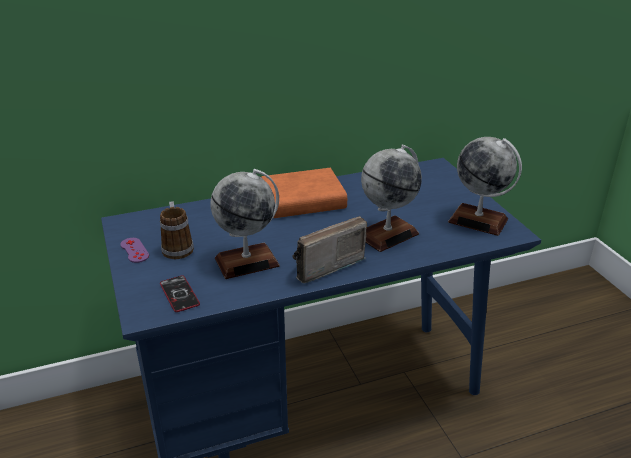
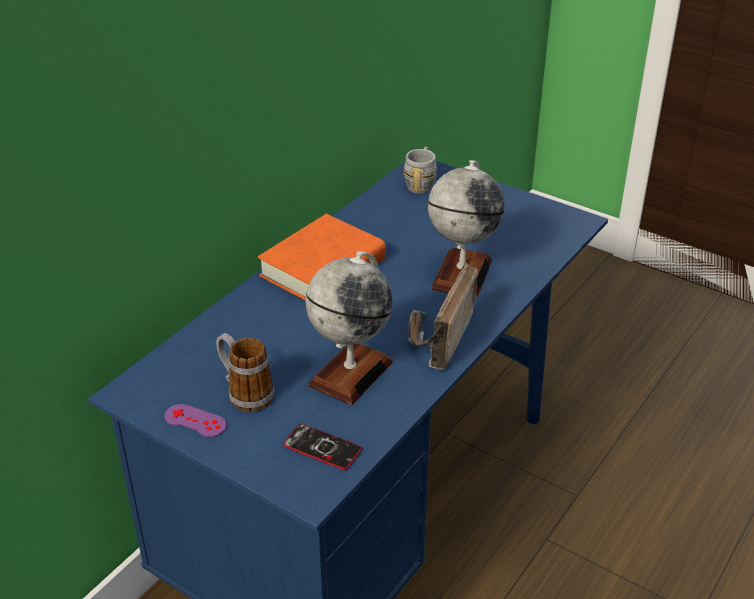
camera: 35 degrees left, 5 degrees up
(425, 175) = (421, 183): none -> grey mug
(478, 220) = (531, 220): globe -> none

